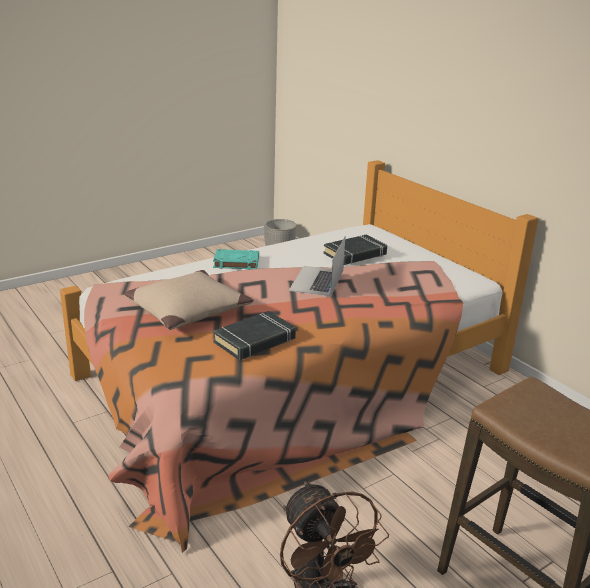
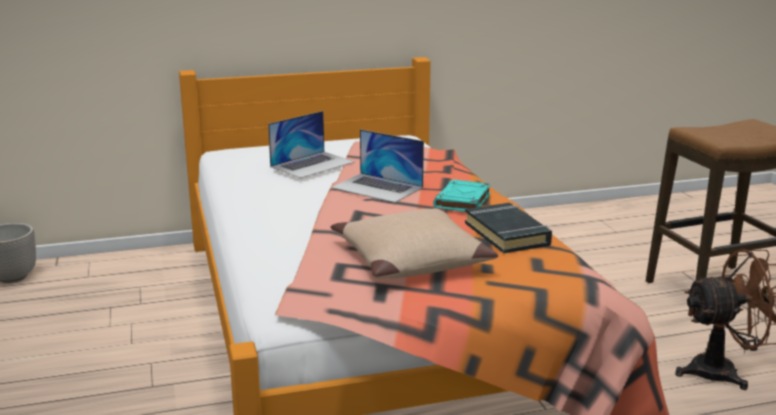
camera: 70 degrees left, 5 degrees down
(235, 263) = (272, 224): turquoise book -> turquoise book (462, 201)
(355, 254) = (312, 164): black book -> laptop

